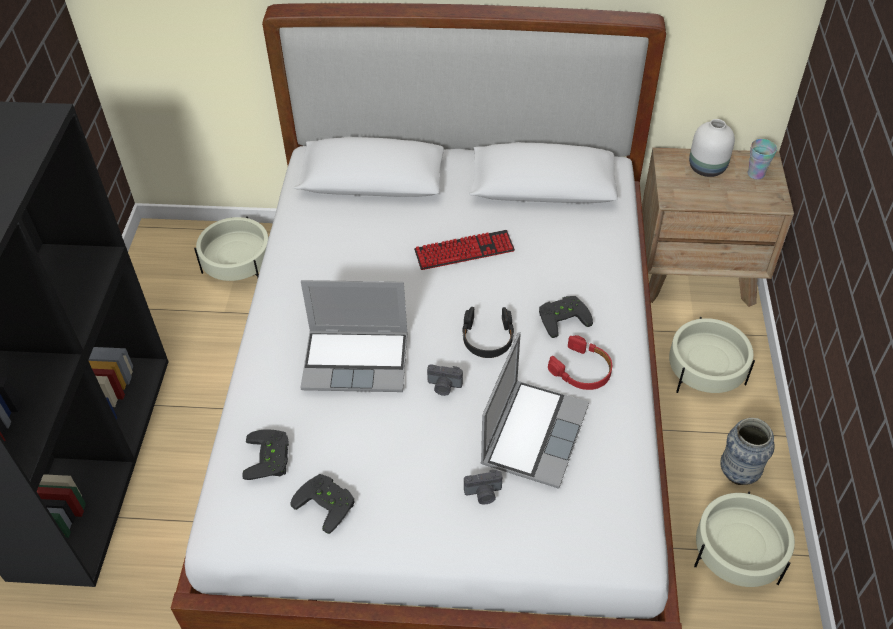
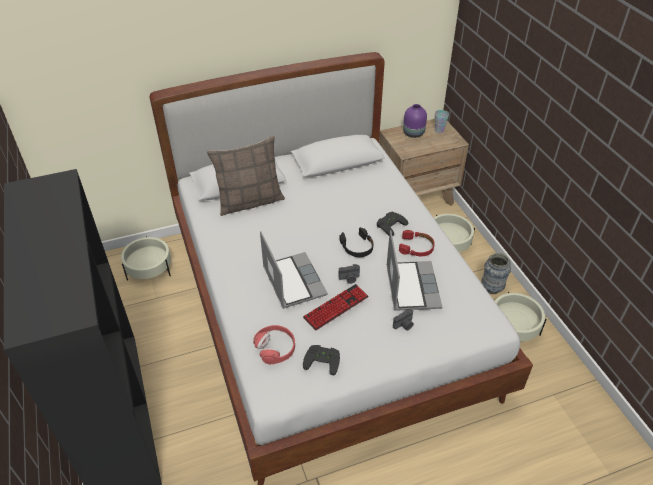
camera: 25 degrees left, 5 degrees down
(271, 458) = (275, 348): black game controller -> red headphones
(357, 361) = (292, 281): laptop -> laptop turned 90 degrees counterclockwise
(372, 211) = (250, 201): none -> pillow
(464, 251) = (316, 207): keyboard -> keyboard (336, 307)
(707, 167) = (413, 133): white vase -> purple vase

